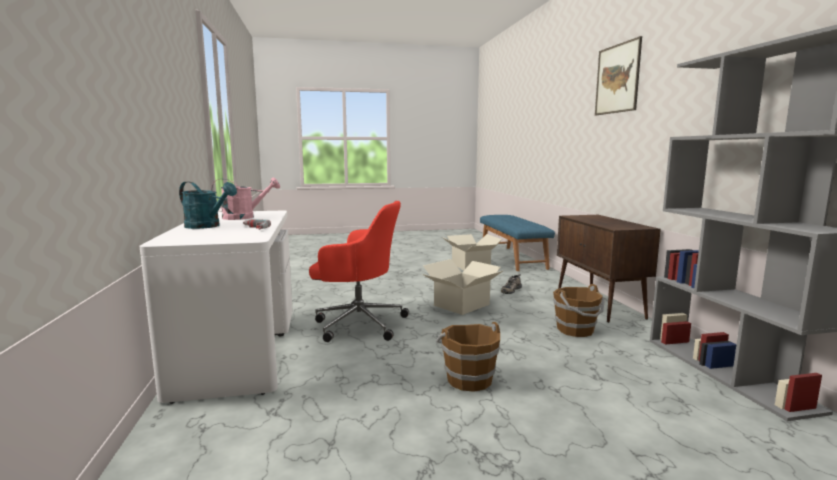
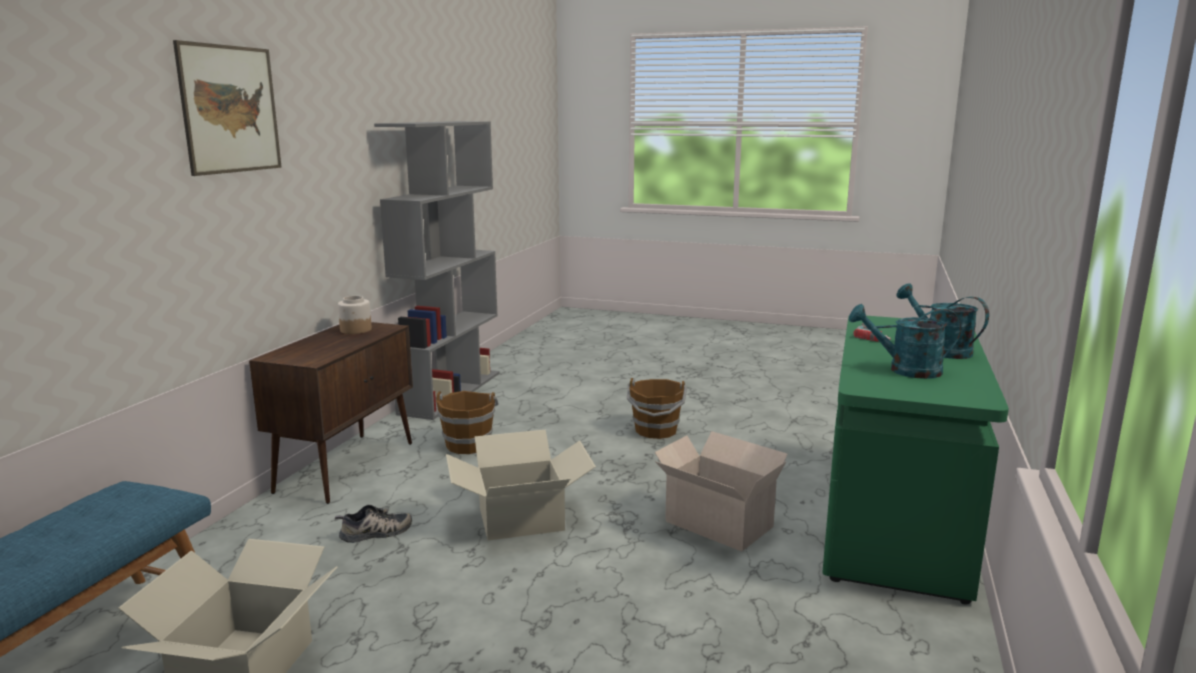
camera: 150 degrees left, 5 degrees up
(238, 348) = (896, 520): white desk -> green desk
(244, 217) = (905, 370): pink watering can -> turquoise watering can
(358, 323) = (716, 523): red office chair -> cardboard box
(625, 225) = (355, 330): none -> jar

